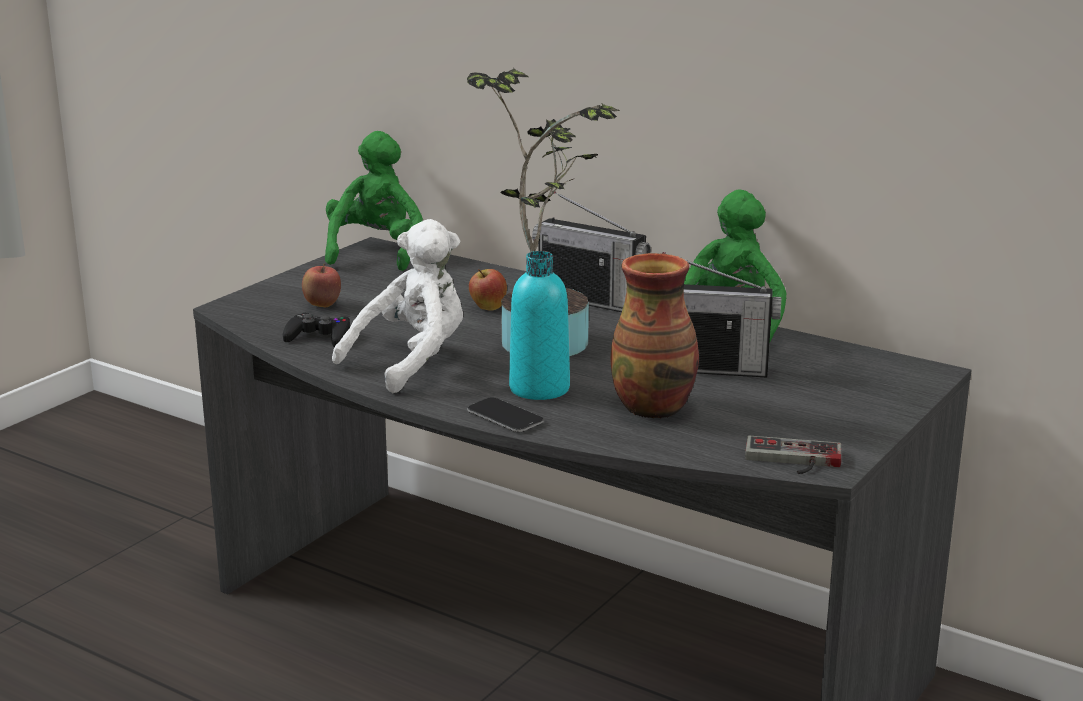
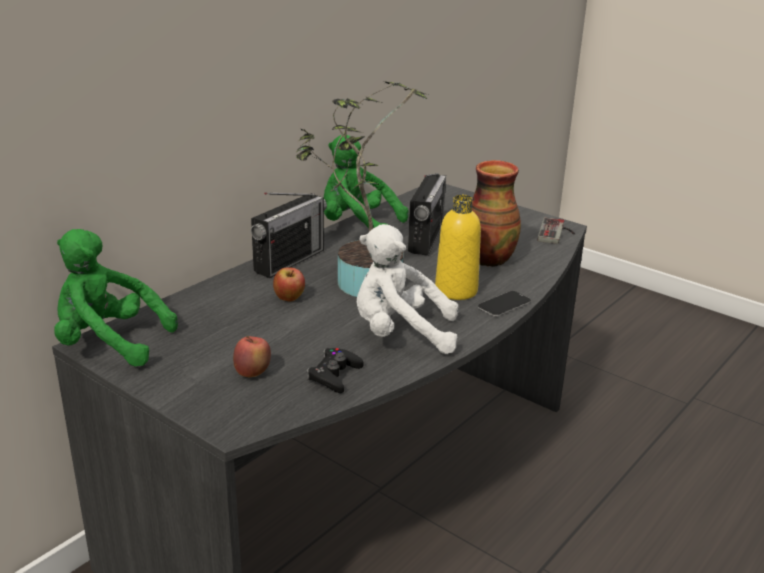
camera: 85 degrees left, 5 degrees up
(412, 362) = (400, 334): white plush toy -> white plush toy turned 45 degrees counterclockwise
(539, 388) = (456, 290): turquoise bottle -> yellow bottle

